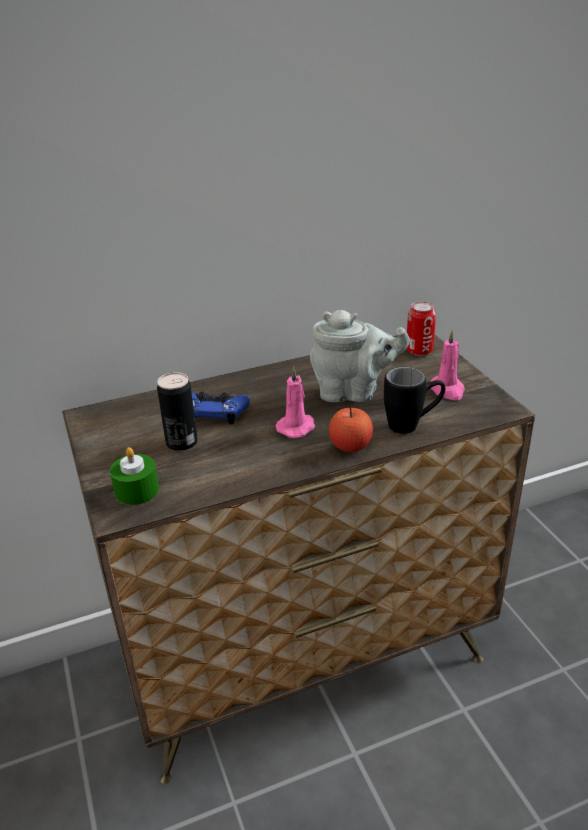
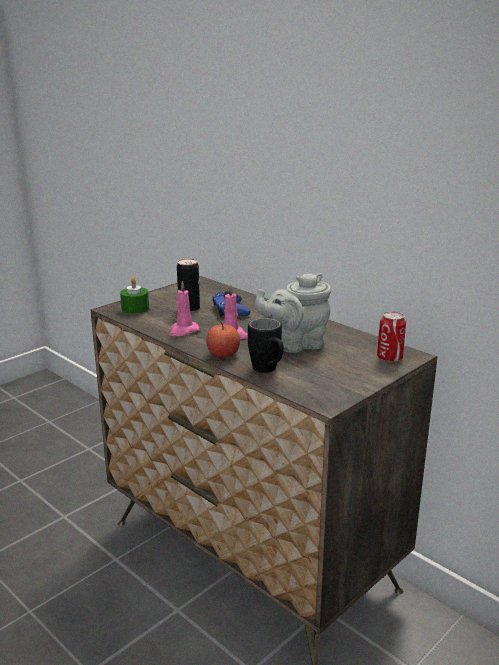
camera: 65 degrees right, 10 degrees down
(353, 392) = (295, 344): grey teapot -> grey teapot turned 90 degrees clockwise
(447, 390) = (334, 377): pink candle -> pink candle (183, 331)

